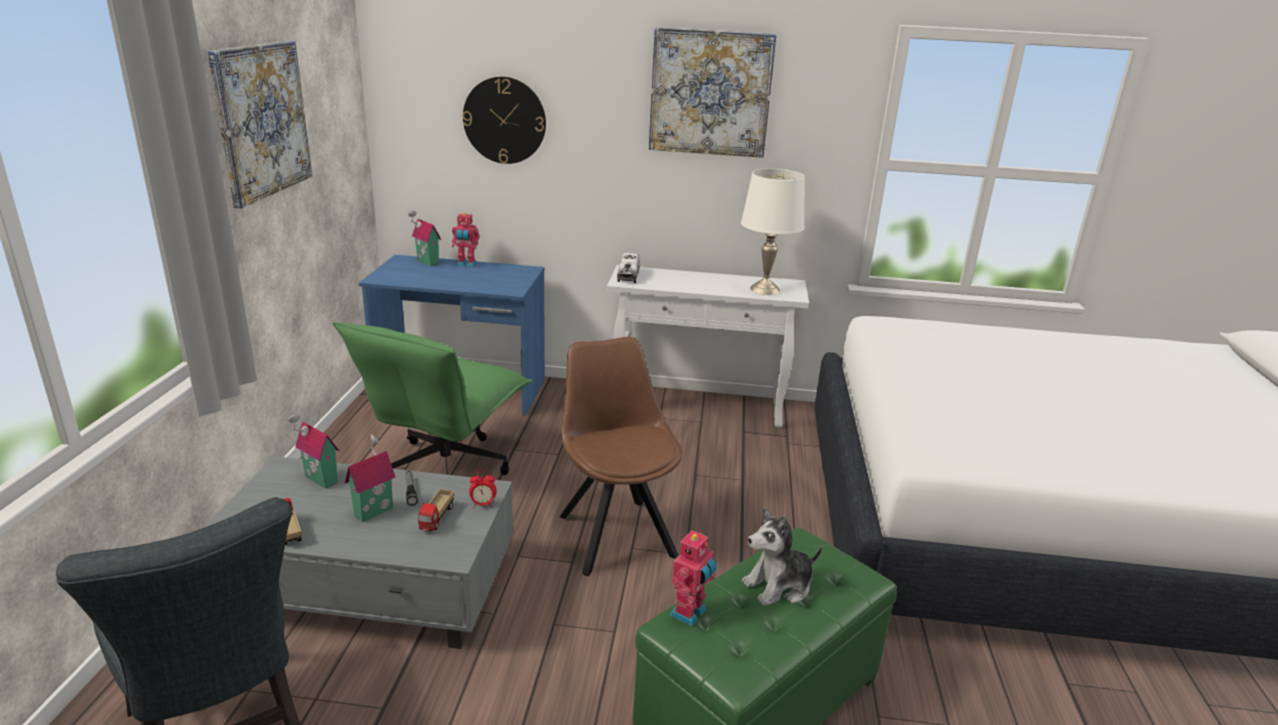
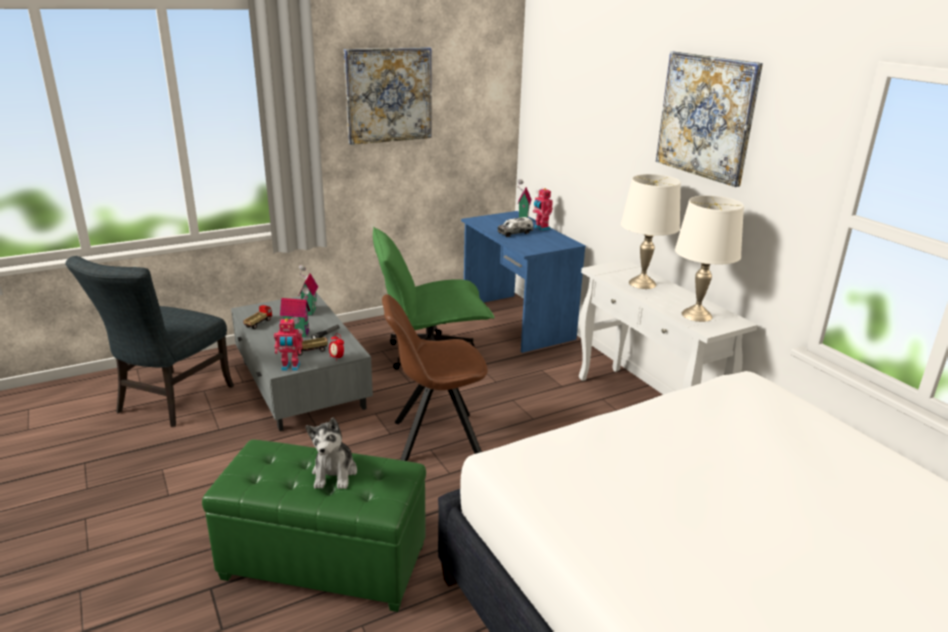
camera: 55 degrees right, 0 degrees up
(504, 120) = (581, 121): wall clock -> none
(615, 535) = (436, 438): brown chair -> brown chair turned 135 degrees counterclockwise
(628, 276) = (613, 268): toy truck -> toy truck (515, 233)
(677, 280) = (642, 283): none -> white table lamp
(690, 613) = (275, 449): toy robot -> toy robot (290, 367)
(779, 586) = (334, 473): plush toy -> plush toy turned 120 degrees counterclockwise

